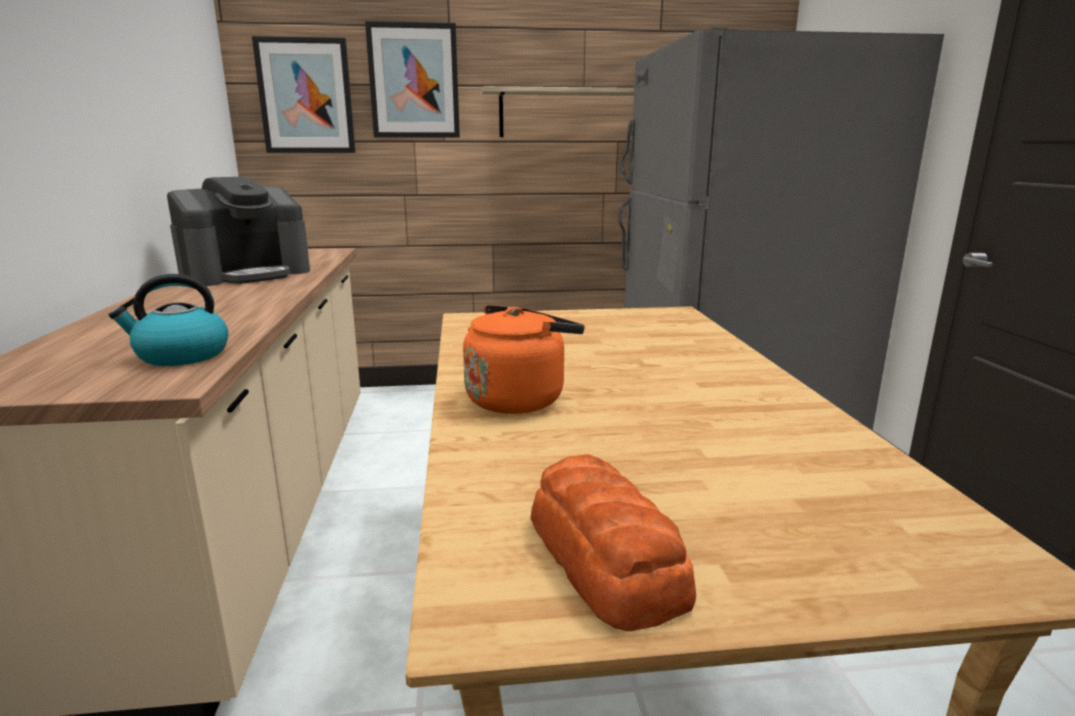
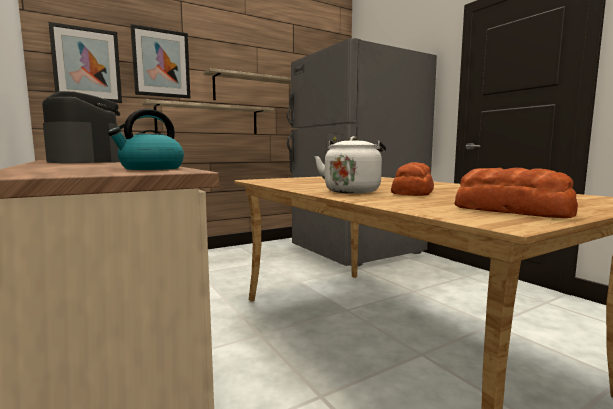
camera: 25 degrees left, 10 degrees down
(246, 274) = (86, 161): coffee machine -> coffee machine turned 60 degrees counterclockwise
(491, 172) = (208, 119): none -> shelf
(519, 398) = (352, 191): orange kettle -> white kettle
(615, 420) = (412, 192): none -> bread

